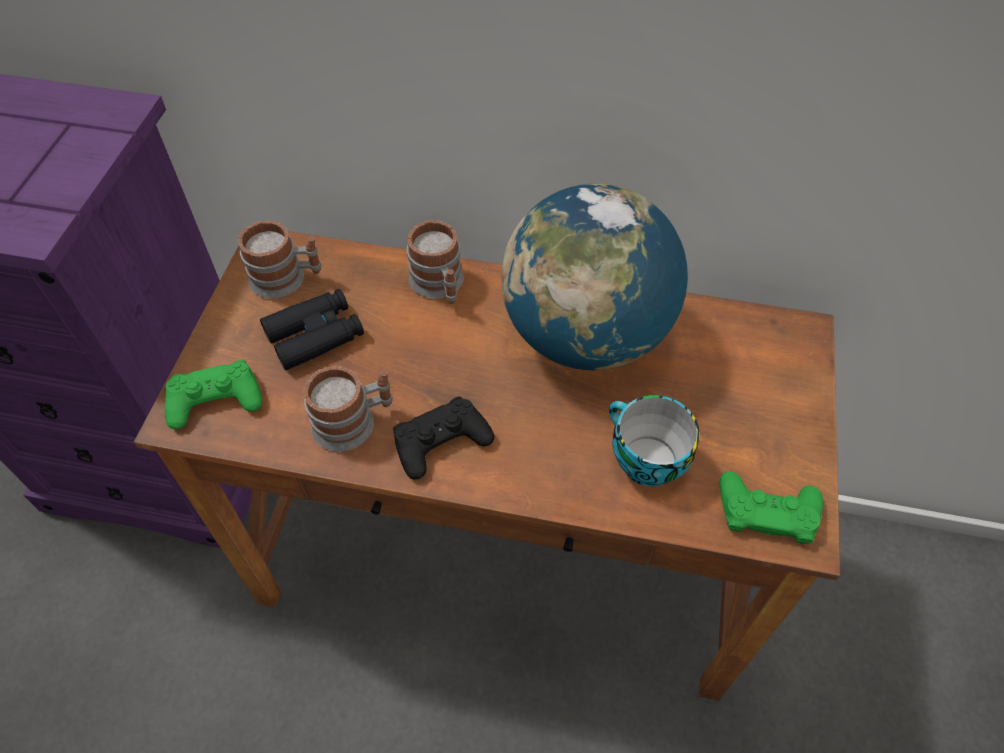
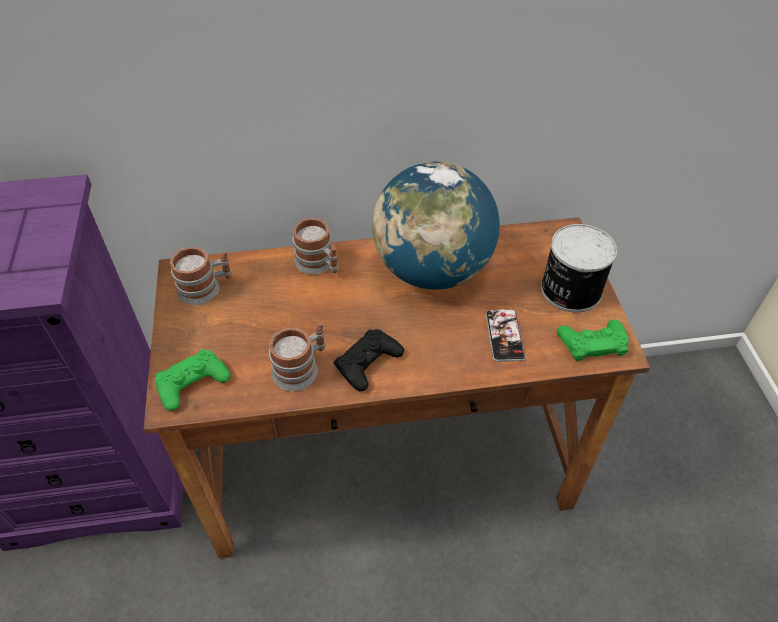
camera: 20 degrees left, 5 degrees down
(315, 335) = (246, 320): black binoculars -> none
(643, 460) = (504, 336): cup -> phone
(769, 420) = (569, 290): none -> can

